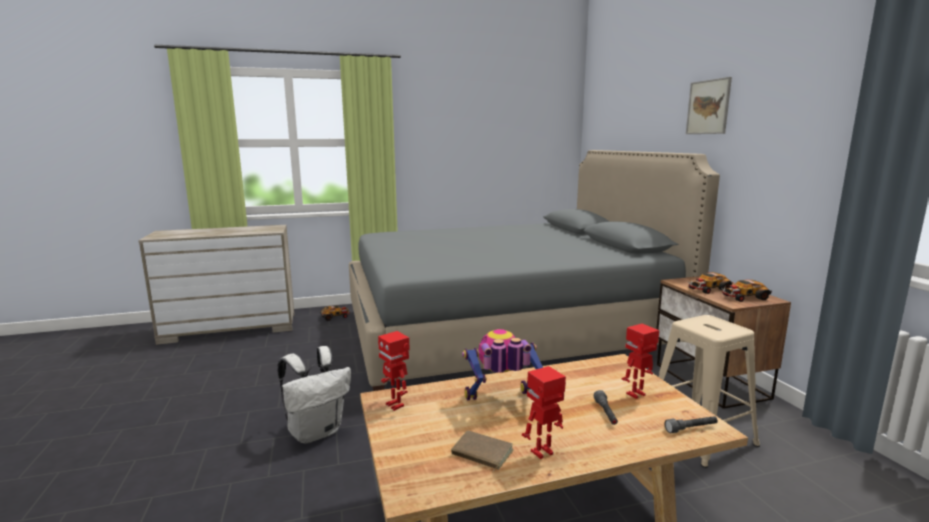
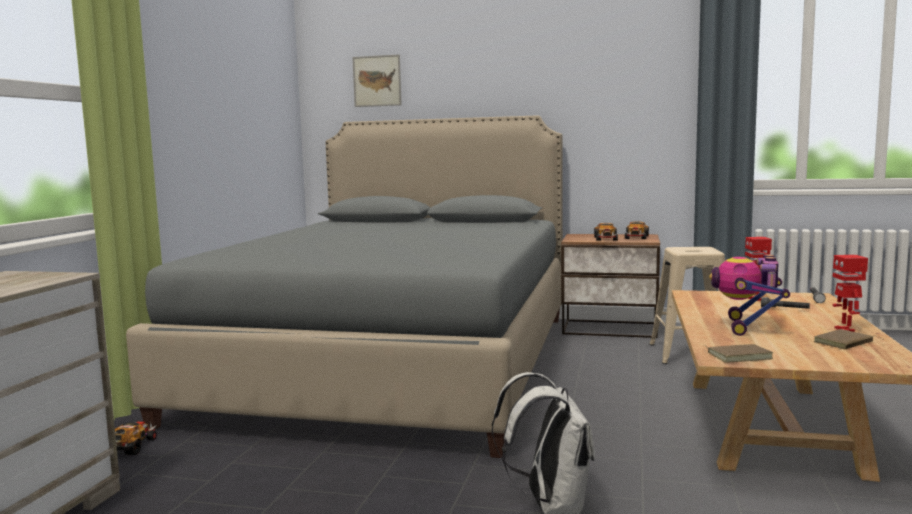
camera: 60 degrees left, 5 degrees down
(396, 405) = (738, 356): toy robot -> brown book
(708, 107) = (530, 70): picture -> picture (377, 81)

